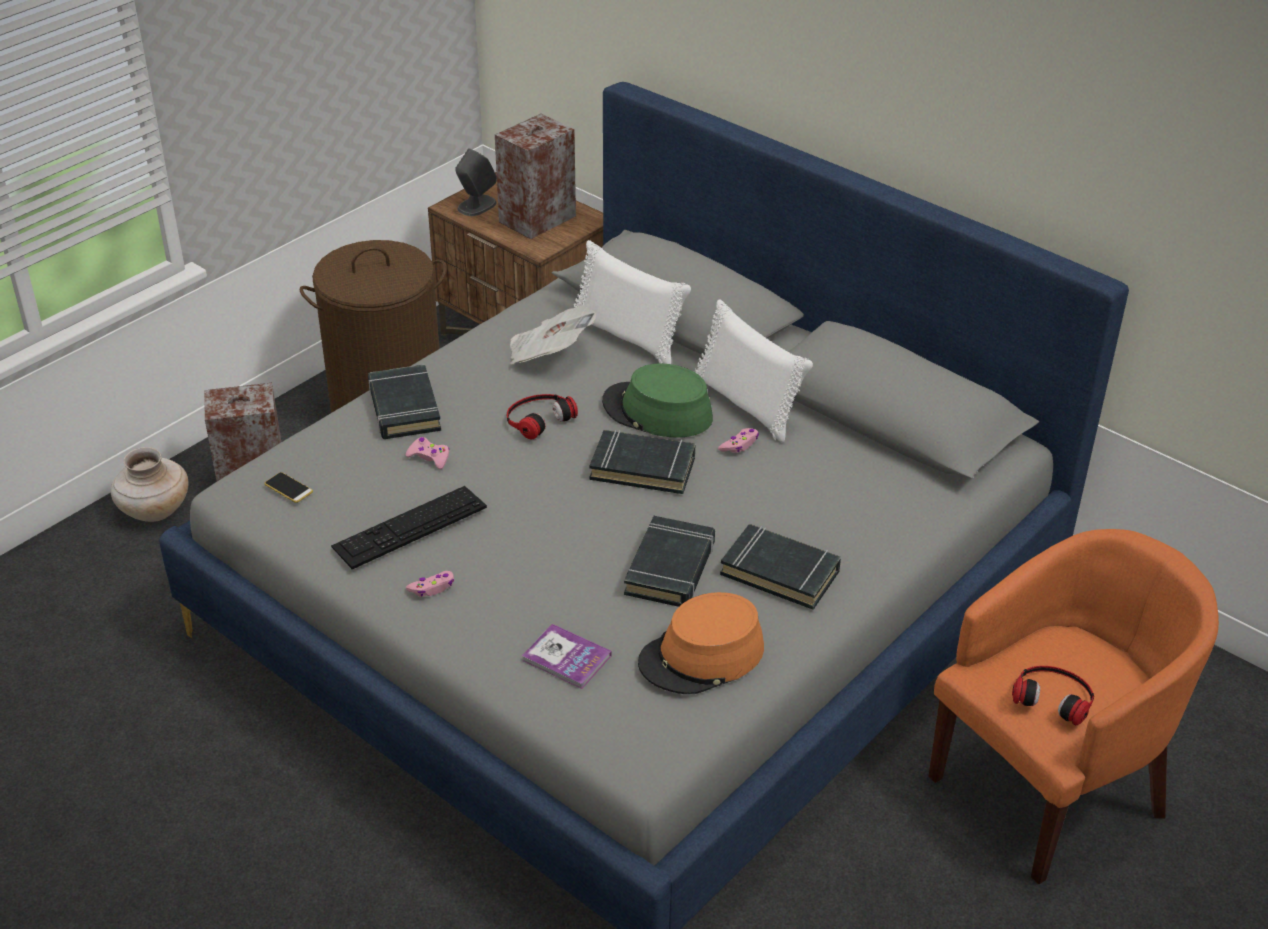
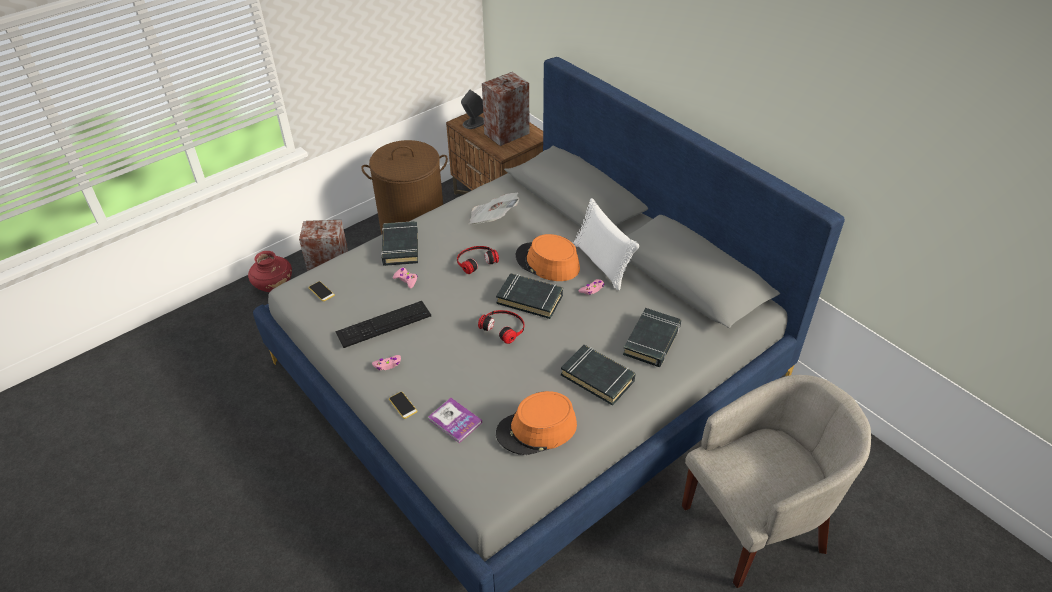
camera: 10 degrees right, 5 degrees up
(154, 511) = (274, 286): beige vase -> red vase
(474, 644) = (403, 405): none -> phone
(627, 337) = (541, 213): white pillow -> none
(657, 411) = (547, 263): green hat -> orange hat
(670, 568) = (531, 367): black book -> black book (652, 341)
(1050, 788) = (756, 523): orange armchair -> beige armchair
(1053, 696) = (757, 479): headphones -> headphones (504, 327)

